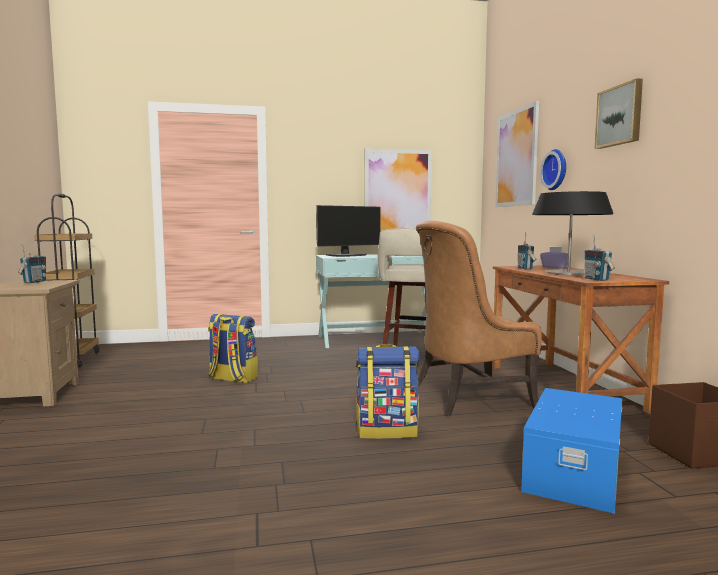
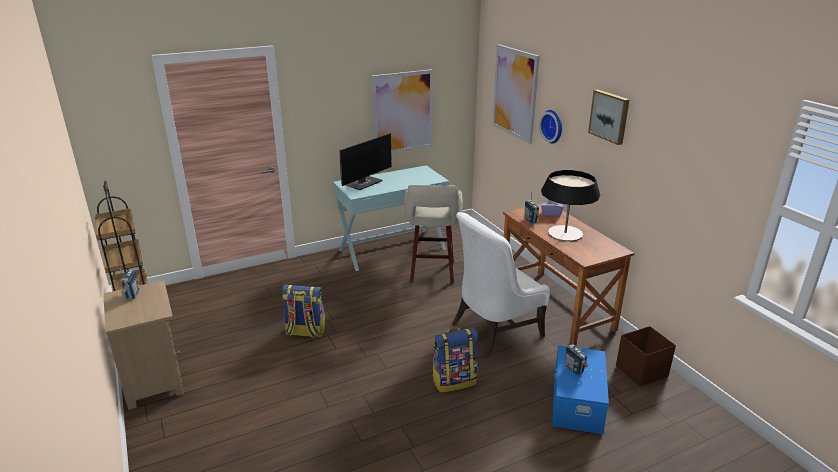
camera: 15 degrees left, 20 degrees up
(469, 397) = (495, 330): brown chair -> white chair
(596, 279) = (588, 255): radio -> radio (574, 369)

